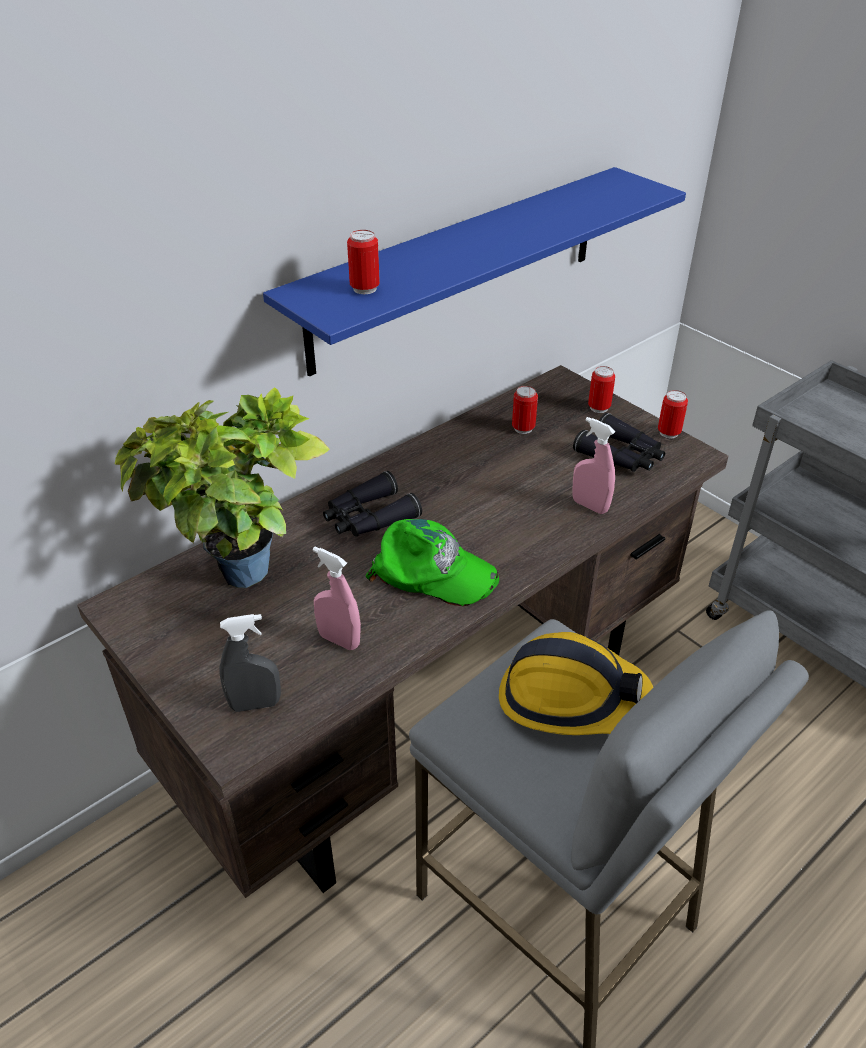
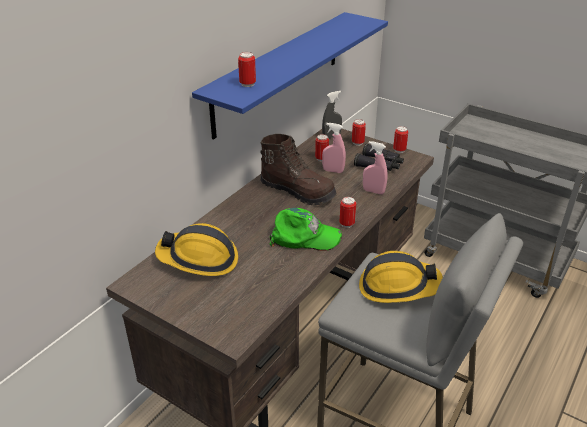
camera: 15 degrees left, 5 degrees down
(241, 582) = (199, 259): potted plant -> hard hat
(255, 704) = (236, 317): grey spray bottle -> grey spray bottle (331, 136)
(339, 640) = (268, 278): pink spray bottle -> pink spray bottle (333, 171)
(368, 518) = (256, 216): black binoculars -> none
(457, 483) = (298, 191): none -> brown boot
(516, 561) = (347, 224): none -> can

